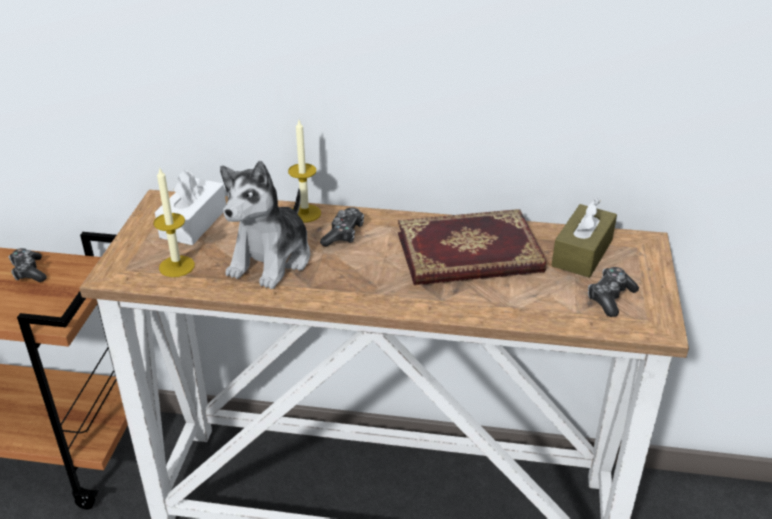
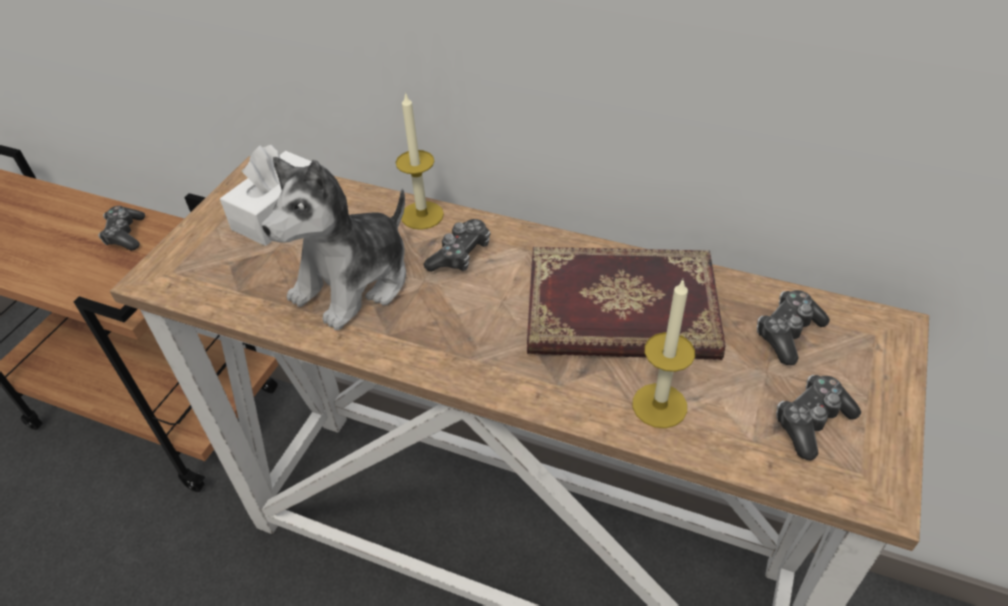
camera: 15 degrees right, 10 degrees up
(177, 266) = (234, 276): candle -> candle (659, 405)
(582, 253) = (787, 333): brown tissue box -> game controller

